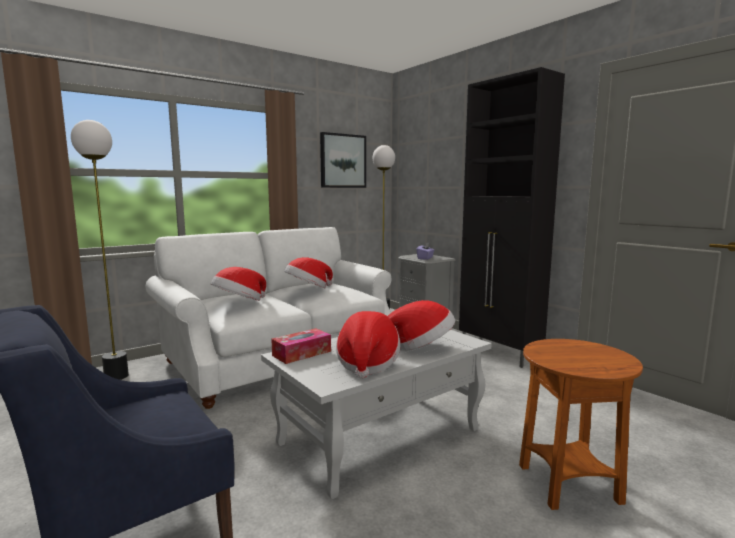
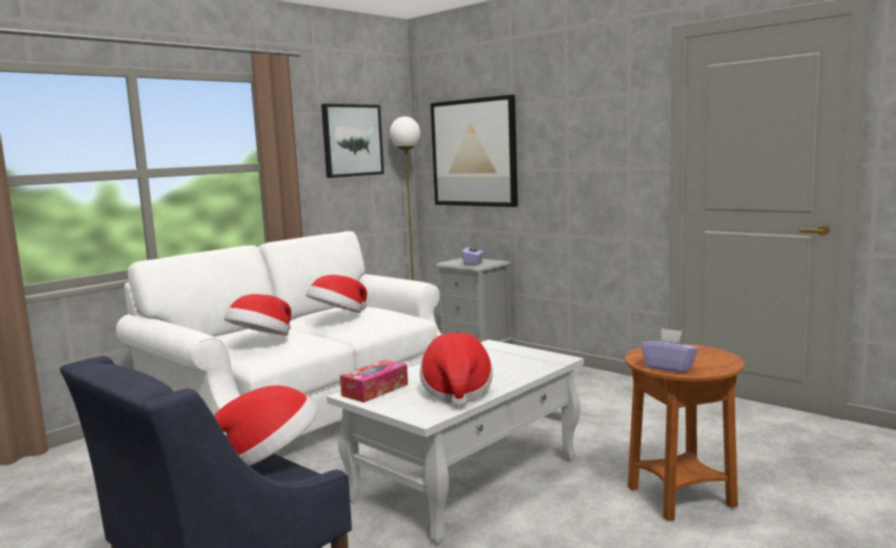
camera: 10 degrees left, 0 degrees up
(117, 376) = (88, 456): floor lamp -> none
(420, 347) = (507, 370): hat -> hat (269, 458)
(433, 173) = (474, 153): none -> picture
(500, 353) = (578, 376): black cabinet -> none
(564, 363) = (669, 367): none -> purple tissue box

